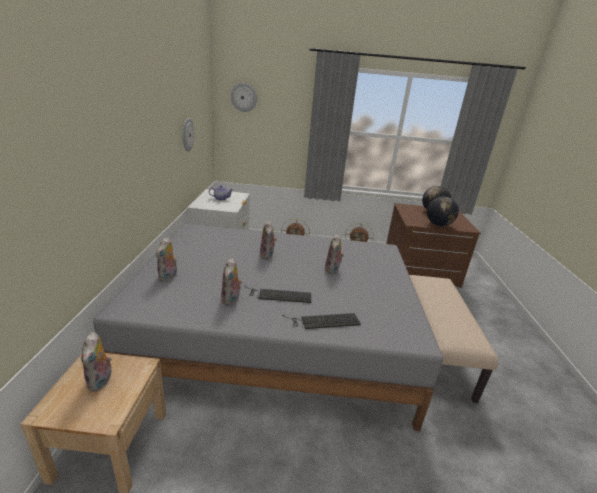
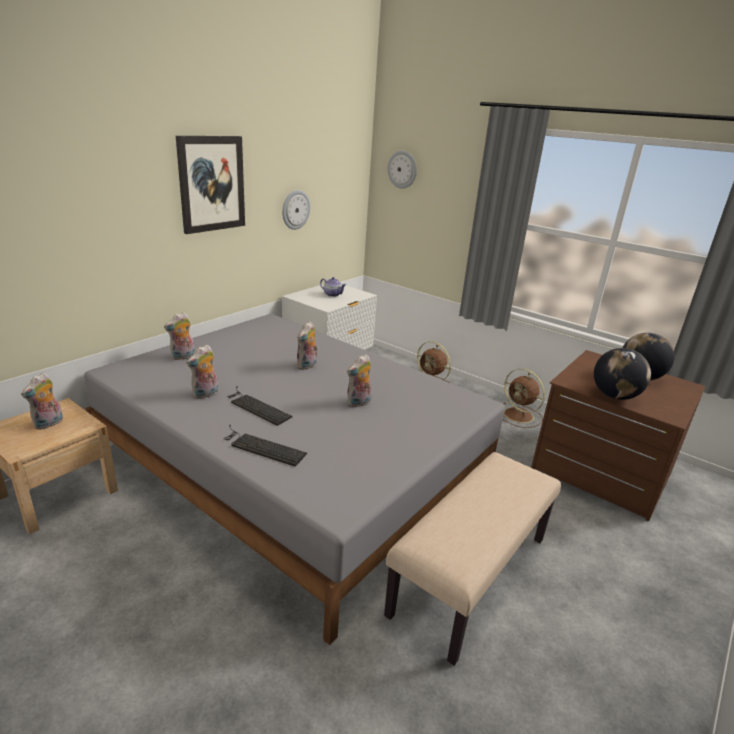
camera: 35 degrees right, 0 degrees up
(148, 117) = (212, 184): none -> picture

